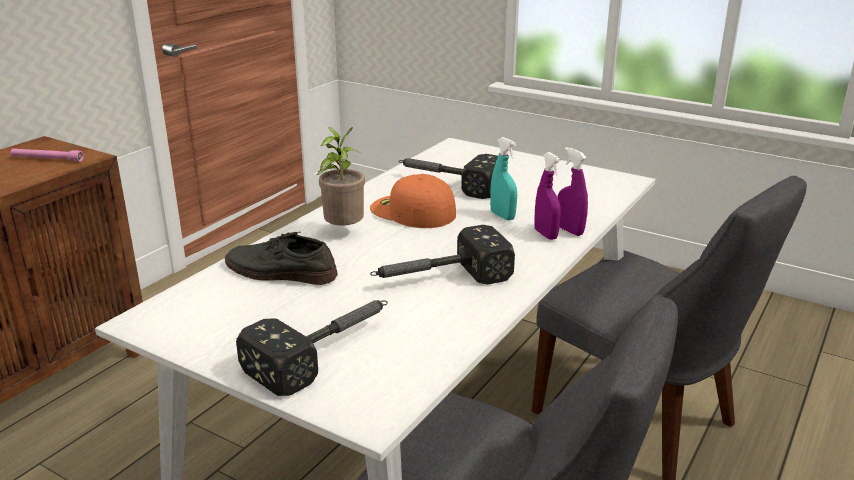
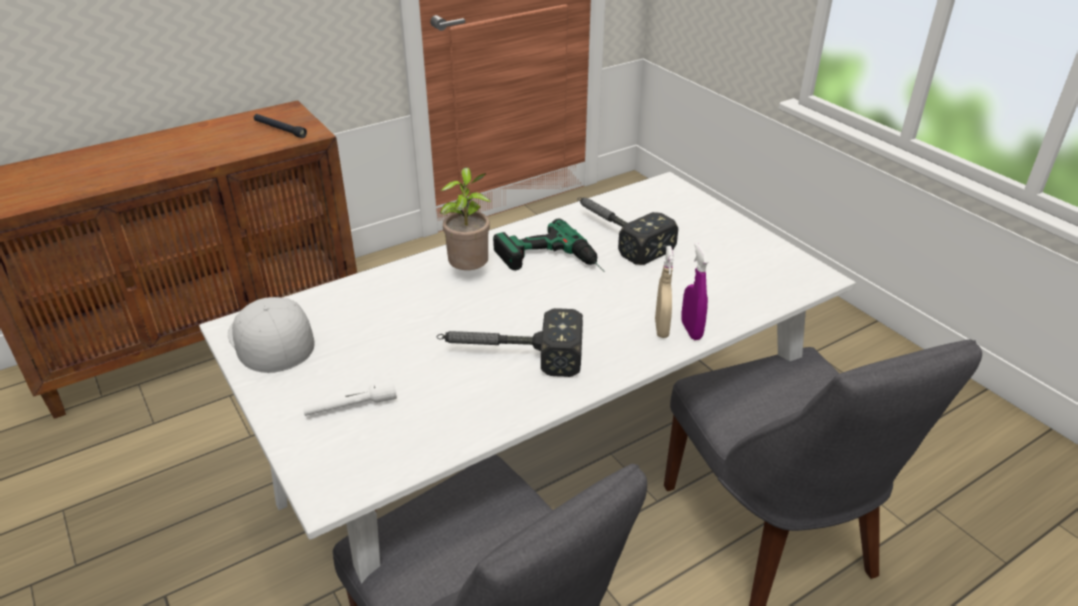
camera: 25 degrees right, 10 degrees up
(47, 159) = (280, 129): pink flashlight -> black flashlight
(189, 320) = (270, 338): none -> white cap
(279, 272) = (378, 306): grey shoe -> none
(327, 350) = (350, 407): hammer -> white flashlight
(411, 211) = (552, 263): orange cap -> power drill
(502, 216) = (637, 292): turquoise spray bottle -> none
(545, 234) = (661, 329): purple spray bottle -> beige spray bottle

